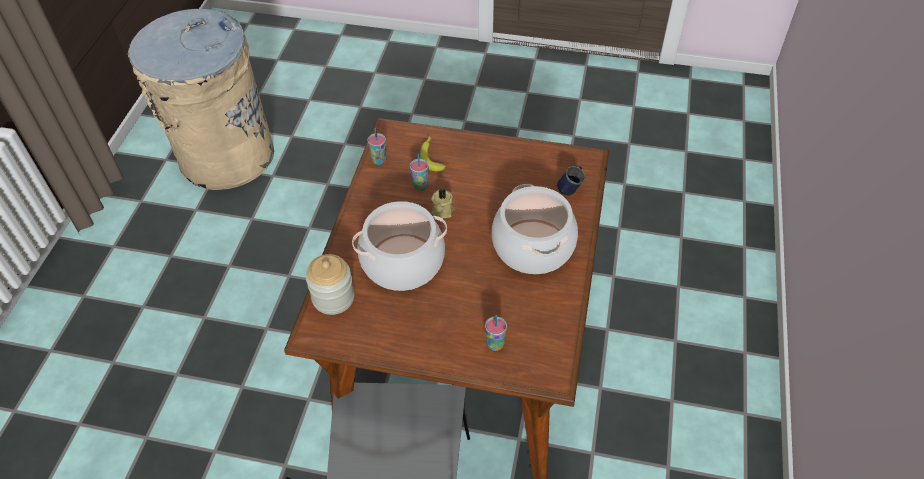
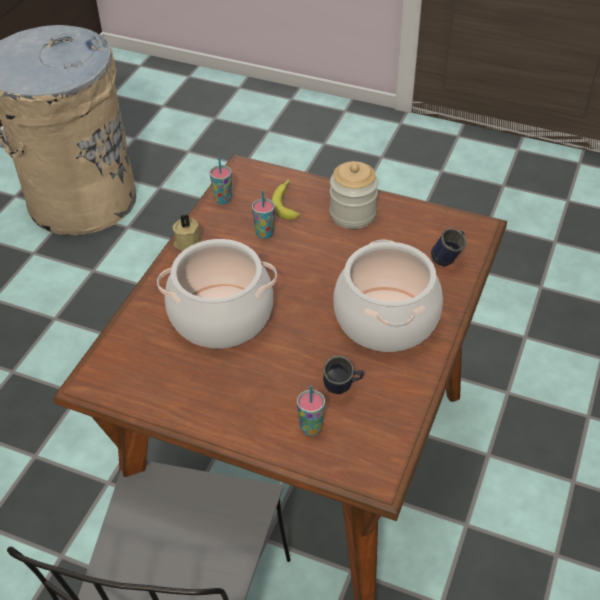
camera: 10 degrees right, 5 degrees down
(333, 297) = (127, 345): jar -> jar (352, 214)
(442, 210) = (284, 263): beige candle -> beige candle (188, 243)
(512, 309) = (342, 389): none -> blue mug

